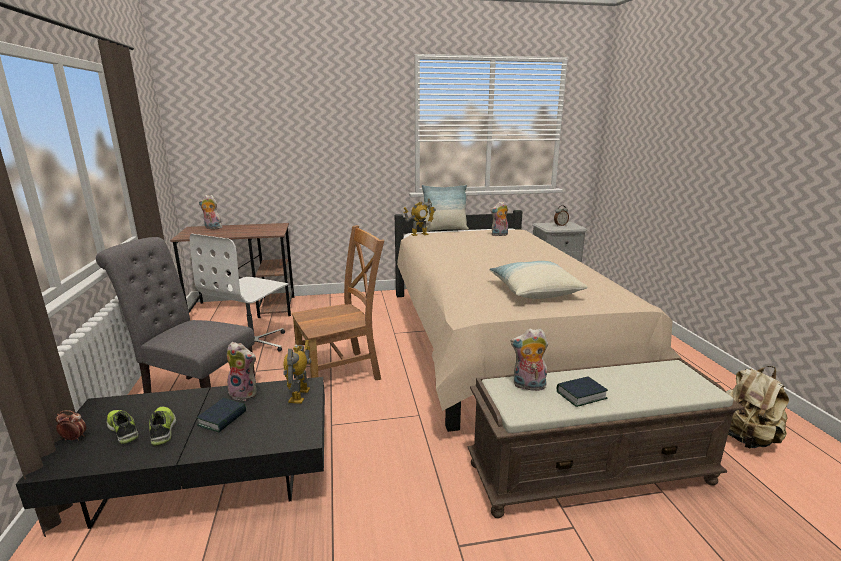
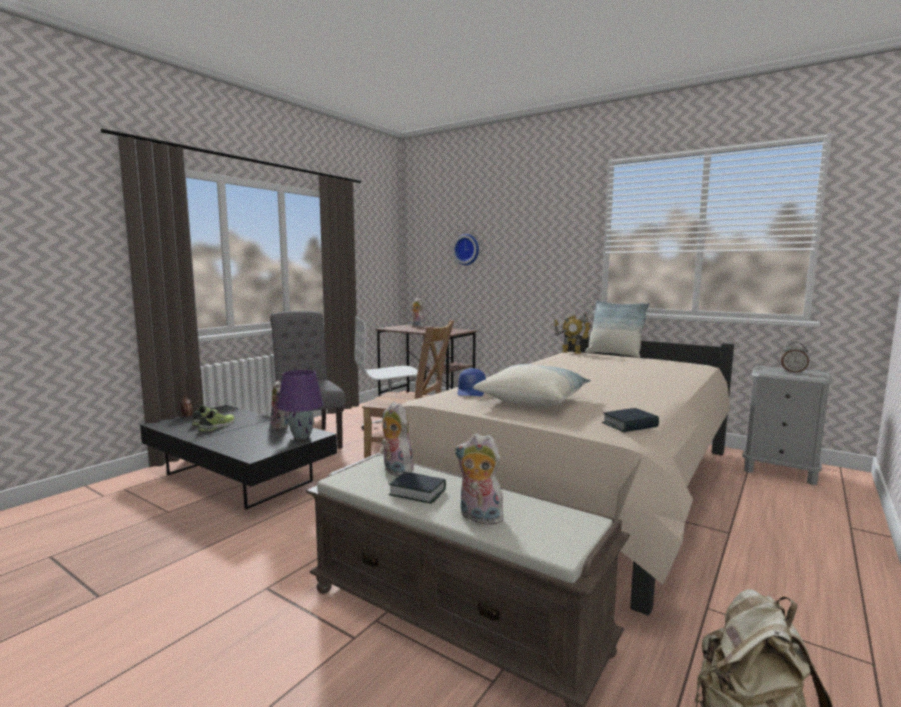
camera: 45 degrees right, 10 degrees down
(222, 418) = (246, 432): book -> book (630, 425)
(265, 136) = (467, 249): none -> wall clock
(300, 395) = (301, 437): toy robot -> purple table lamp
(480, 296) = (472, 392): none -> blue cap
(499, 235) = (657, 364): plush toy -> plush toy (478, 518)

